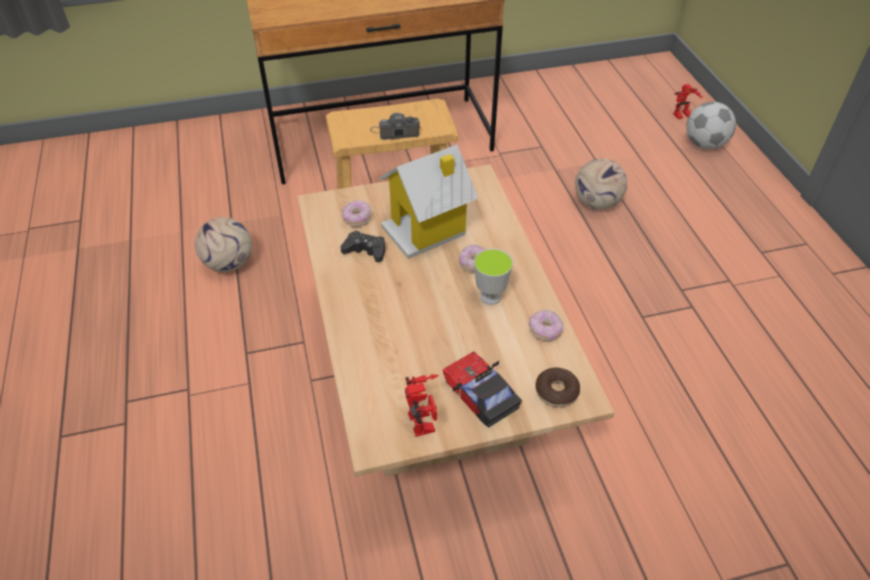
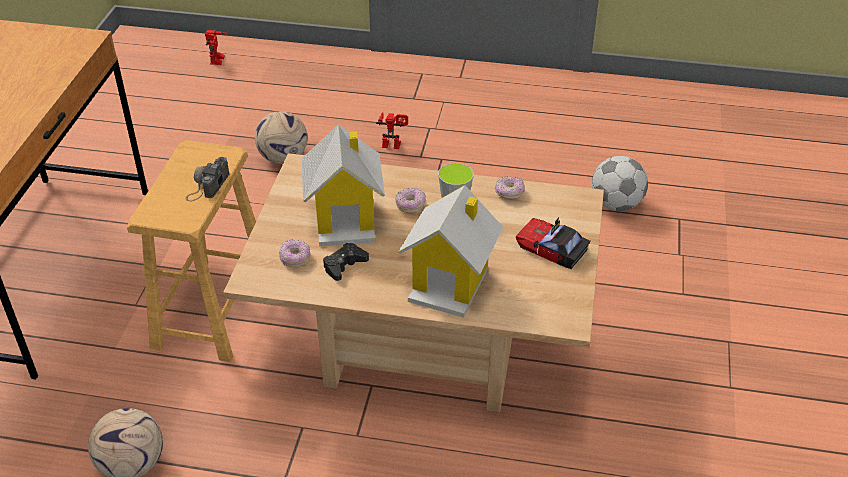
camera: 65 degrees left, 5 degrees down
(382, 329) = (451, 283): none -> toy house
(426, 423) = (564, 286): toy robot -> toy robot (393, 143)
(481, 393) = (552, 248): toy car -> toy car turned 45 degrees clockwise
(556, 391) = (571, 209): donut -> none
(705, 144) = (268, 66): football -> football (616, 204)

